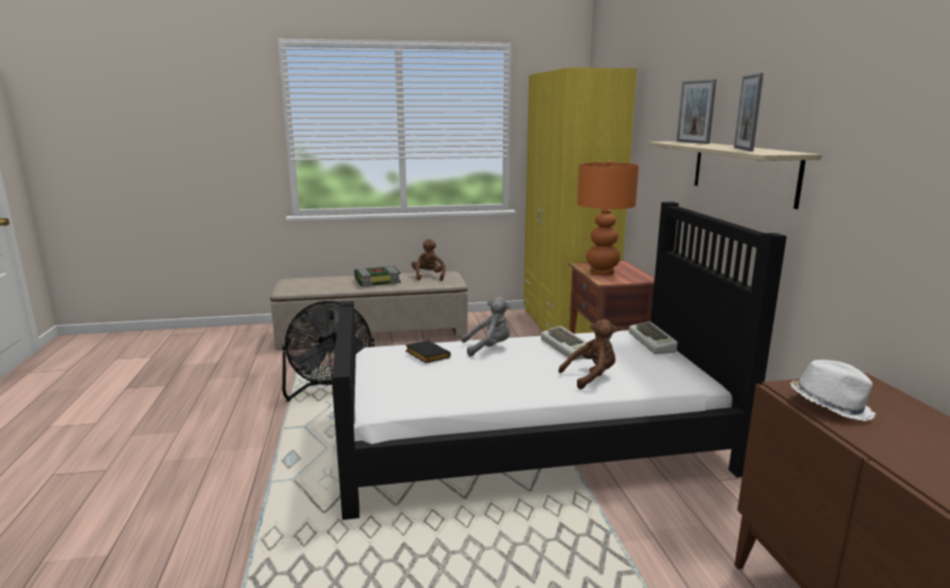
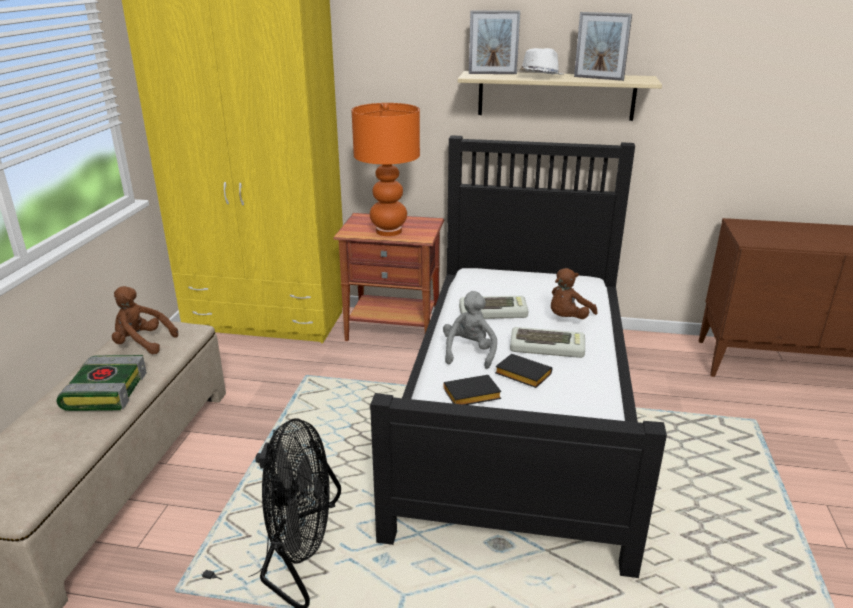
camera: 70 degrees left, 10 degrees up
(469, 368) = (521, 375): none -> black book
(591, 377) = (568, 318): brown plush toy -> brown plush toy turned 135 degrees counterclockwise
(653, 343) = (502, 273): keyboard -> keyboard (547, 347)
(830, 406) = (777, 241): white hat -> white hat (539, 77)

